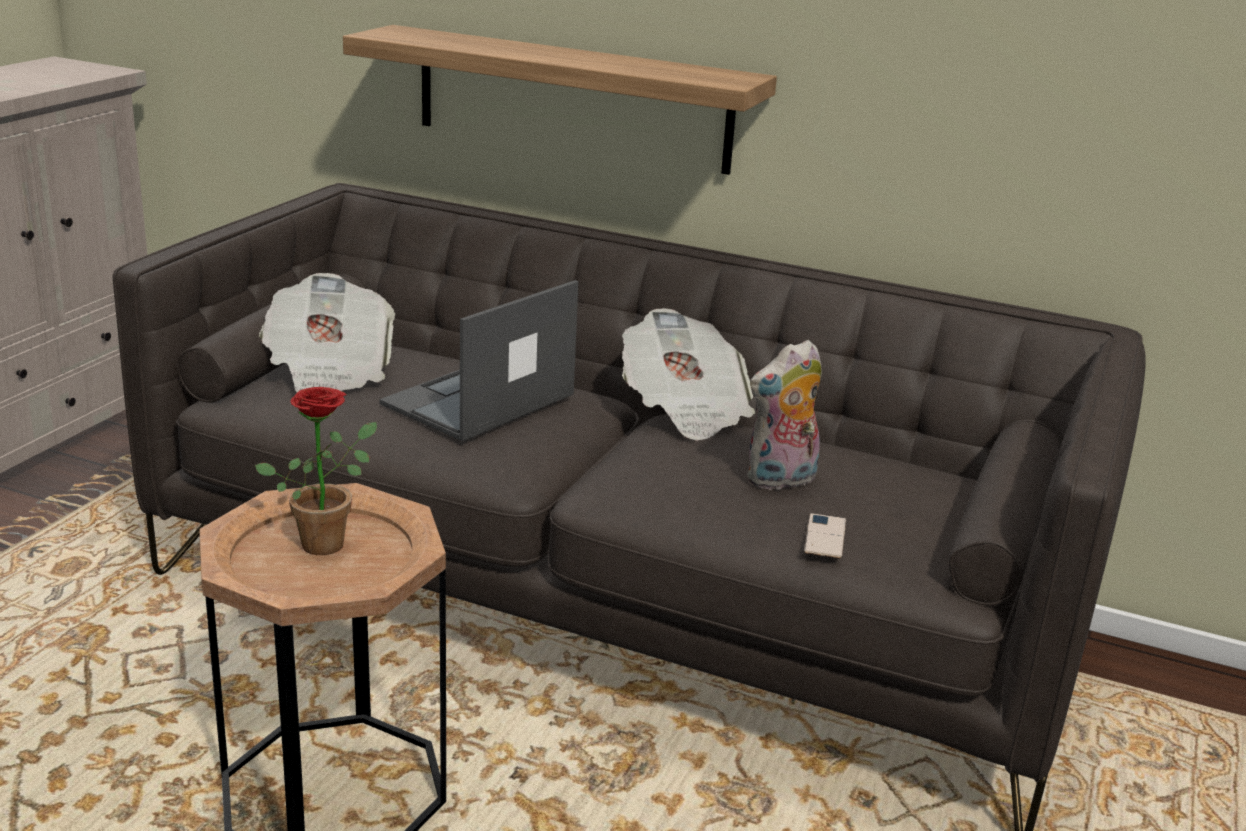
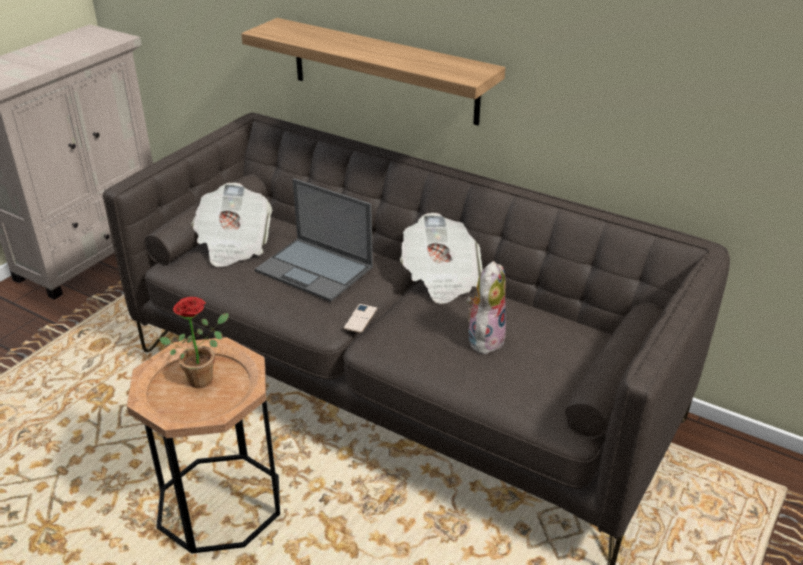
camera: 10 degrees right, 10 degrees up
(477, 400) = (315, 269): laptop -> laptop turned 105 degrees counterclockwise
(781, 481) = (484, 338): plush toy -> plush toy turned 135 degrees clockwise
(825, 537) = (498, 383): phone -> phone (360, 318)

